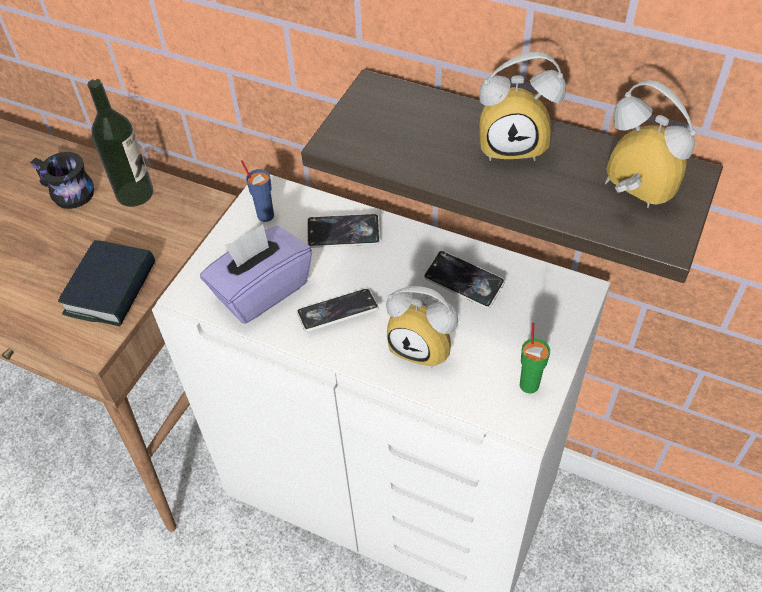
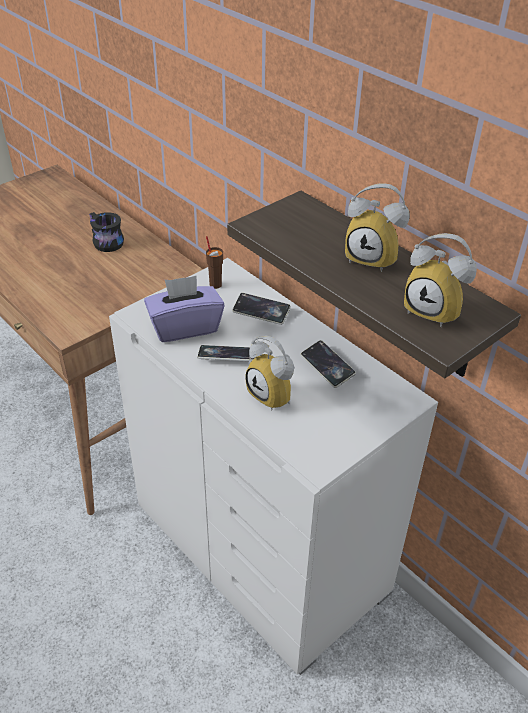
camera: 20 degrees right, 10 degrees down
(111, 289) = (99, 305): book -> none
(135, 193) = (147, 255): bottle -> none
(265, 215) = (215, 284): blue cup -> brown cup
(529, 384) = (335, 444): green cup -> none
(630, 195) = (436, 310): alarm clock -> alarm clock turned 150 degrees clockwise

